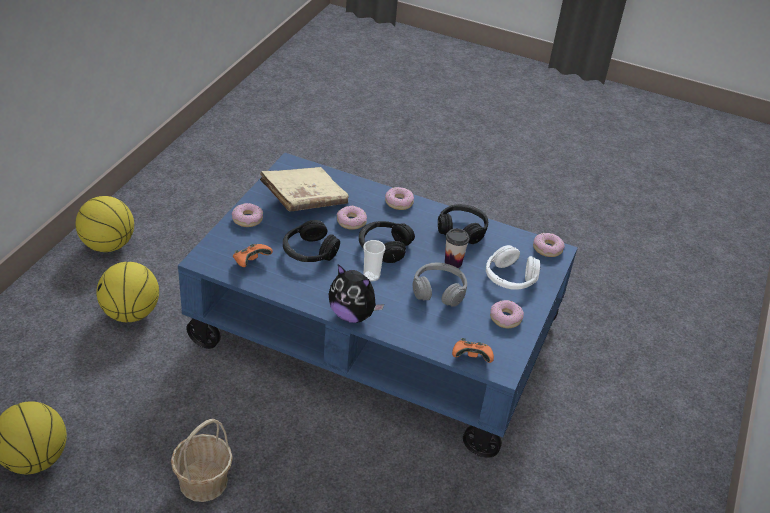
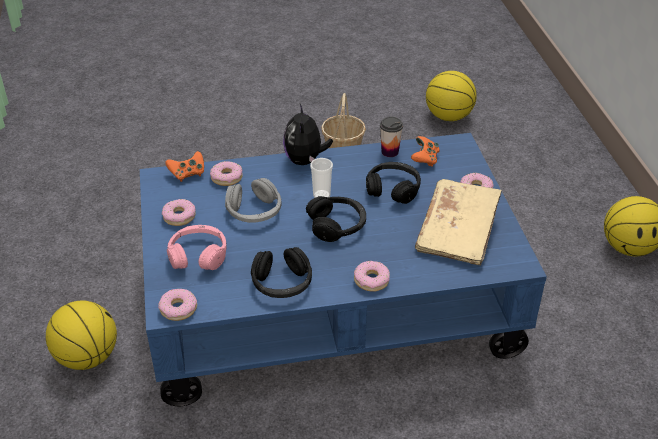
camera: 150 degrees right, 0 degrees up
(130, 313) = (525, 210): basketball -> basketball (87, 357)
(351, 221) = (391, 234): donut -> donut (227, 178)
(352, 315) = (305, 160): plush toy -> plush toy turned 90 degrees counterclockwise
(453, 263) = (262, 243): cup -> cup (390, 152)
(510, 278) = (198, 255): white headphones -> pink headphones

